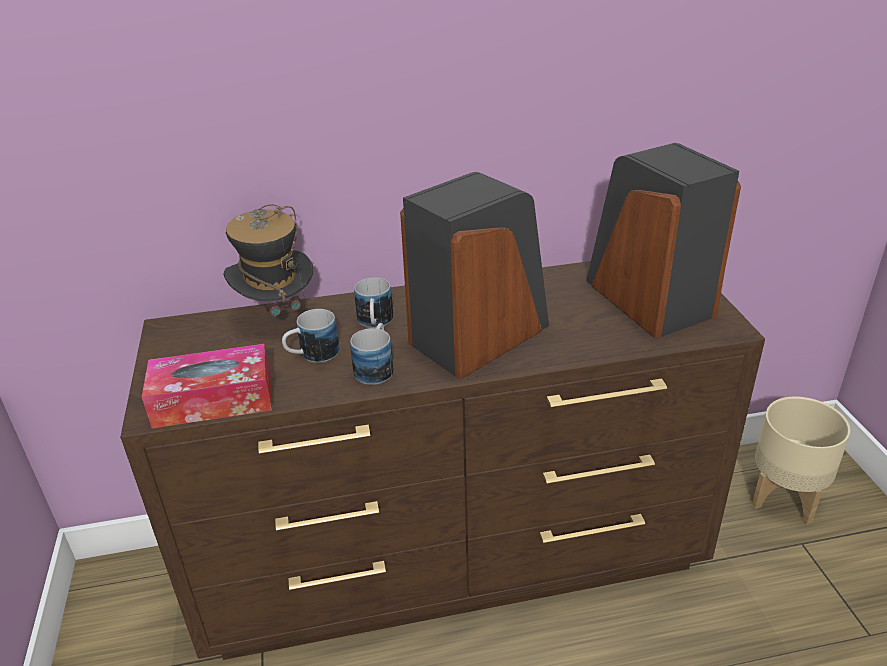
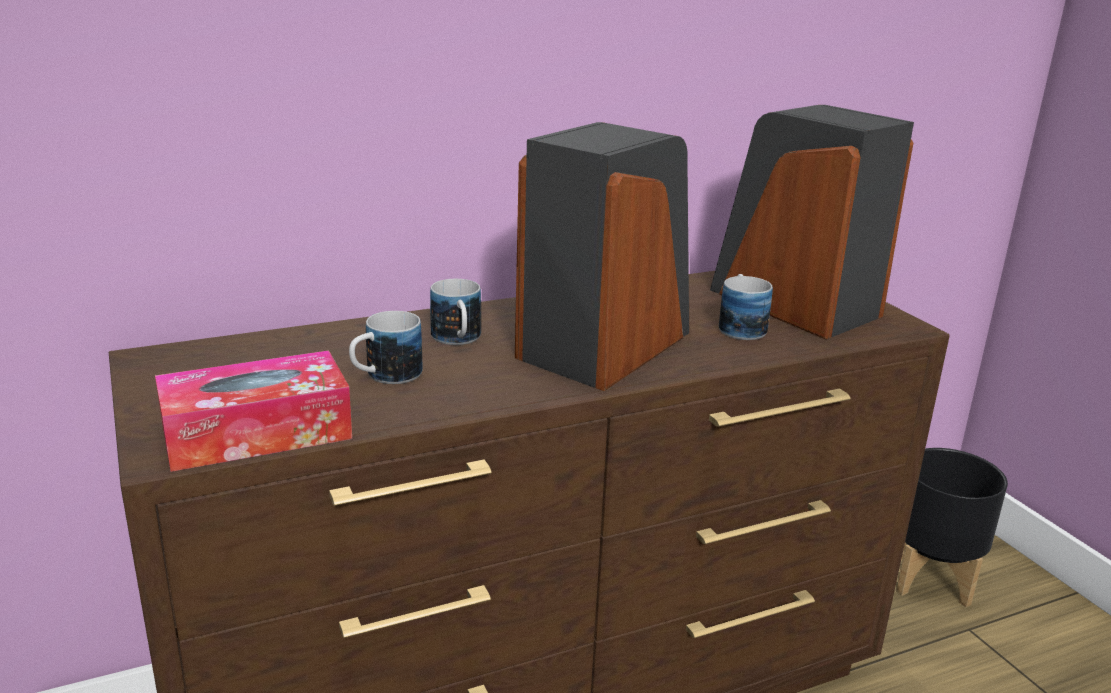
camera: 15 degrees left, 10 degrees down
(276, 316) = (313, 338): hat -> none
(376, 367) = (483, 384): mug -> mug (740, 326)
(785, 498) = (931, 580): beige planter -> black planter

